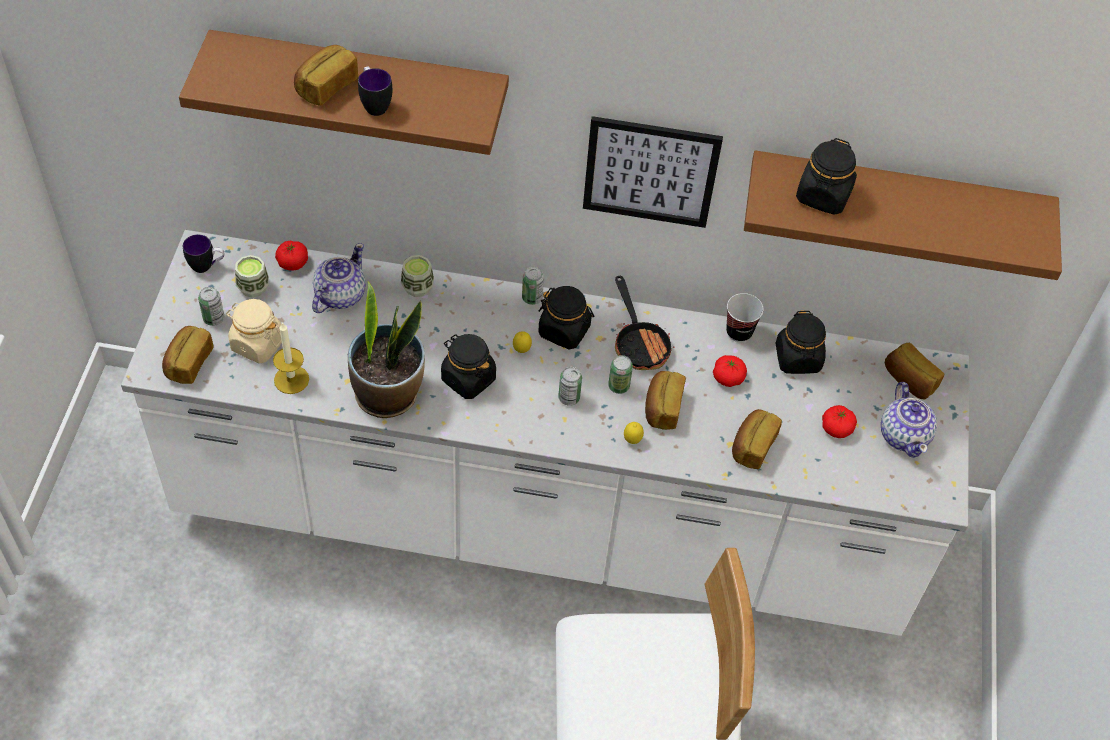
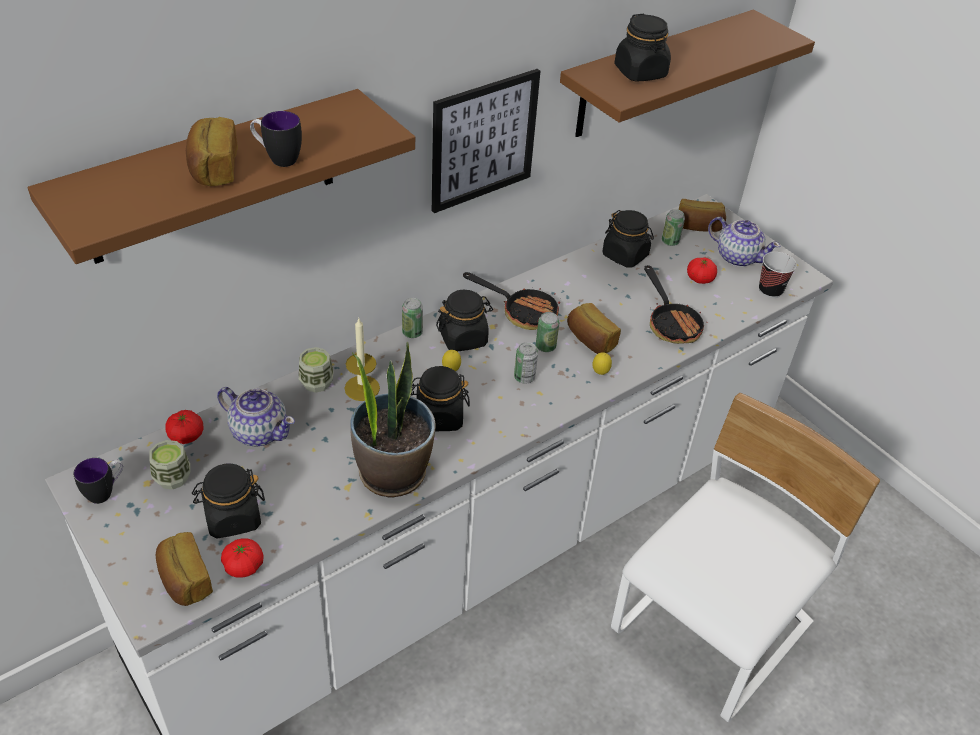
camera: 45 degrees left, 10 degrees down
(213, 318) = (165, 527): can -> can (670, 241)
(257, 344) = (233, 517): beige jar -> black jar
(291, 379) = (298, 521): candle -> candle (362, 388)
(339, 295) = (259, 431): teapot -> teapot turned 135 degrees clockwise
(728, 378) = (602, 294): tomato -> tomato (244, 566)
(739, 332) = (572, 264): cup -> cup (770, 291)
(752, 446) = (671, 323): bread -> frying pan

